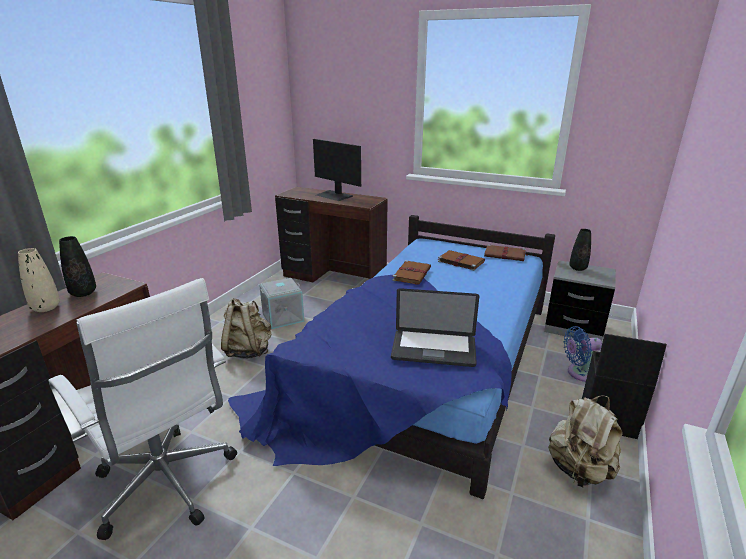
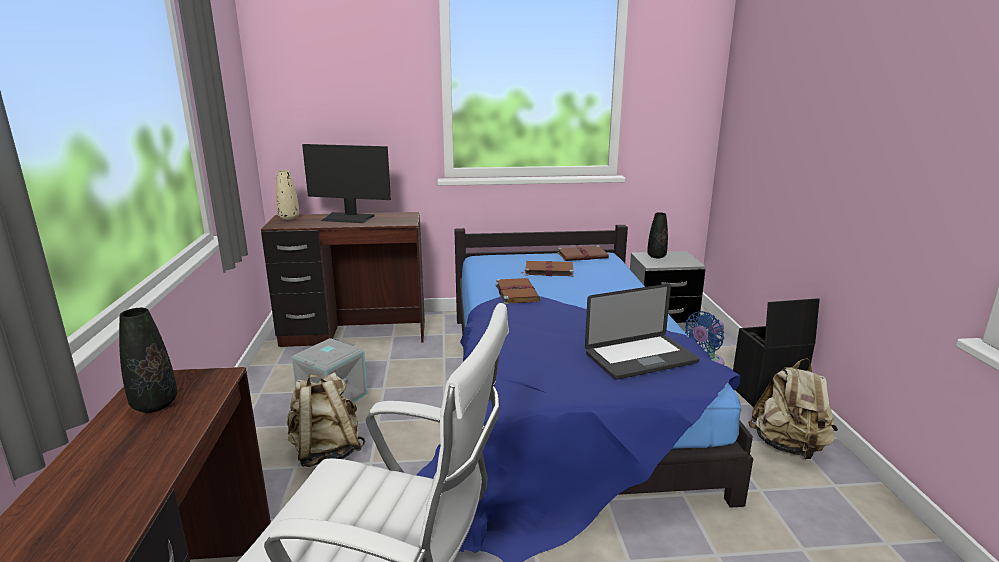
camera: 30 degrees left, 5 degrees down
(46, 308) = (118, 441): beige vase -> beige vase (289, 218)

